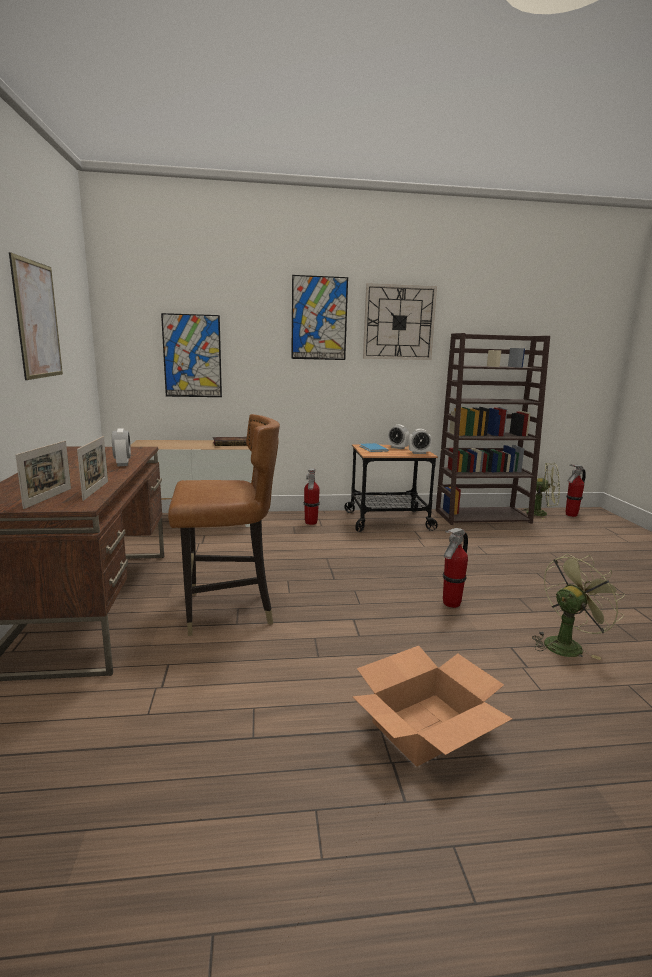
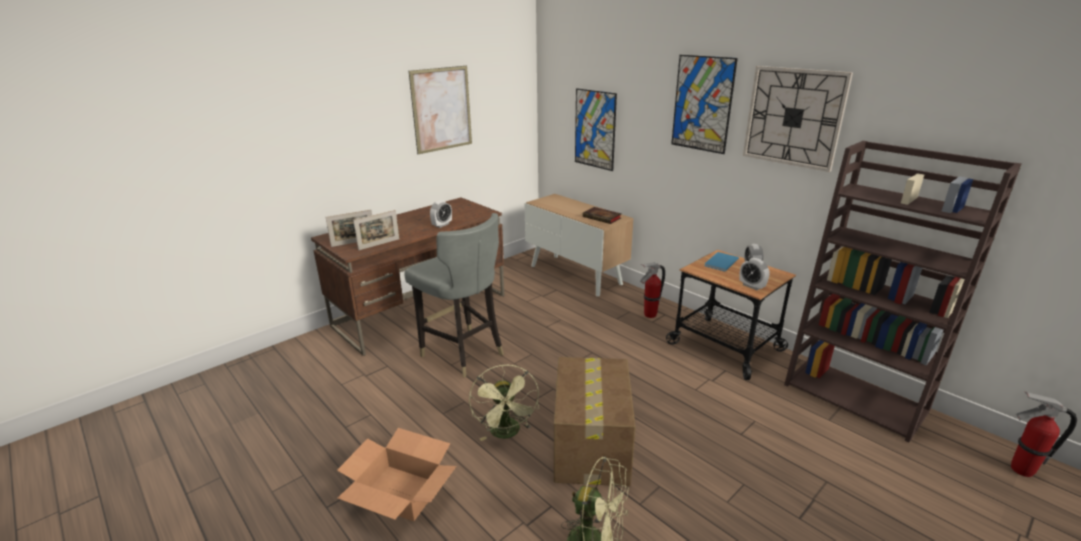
camera: 55 degrees right, 10 degrees up
(227, 610) = (462, 353): brown chair -> grey chair
(451, 604) = (591, 446): fire extinguisher -> cardboard box
(541, 514) = (965, 441): green fan -> green fan (507, 433)

